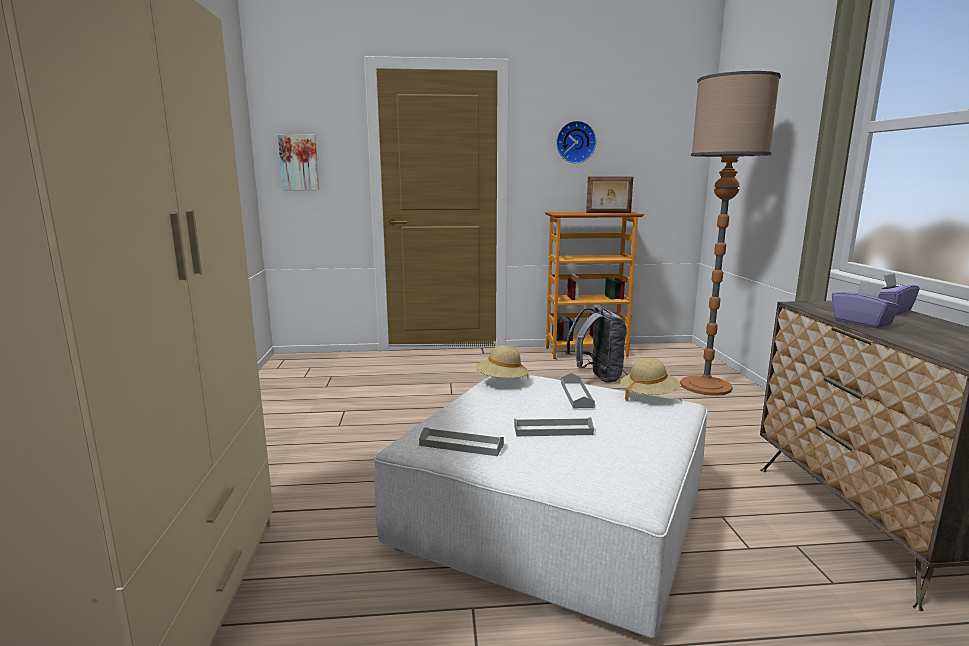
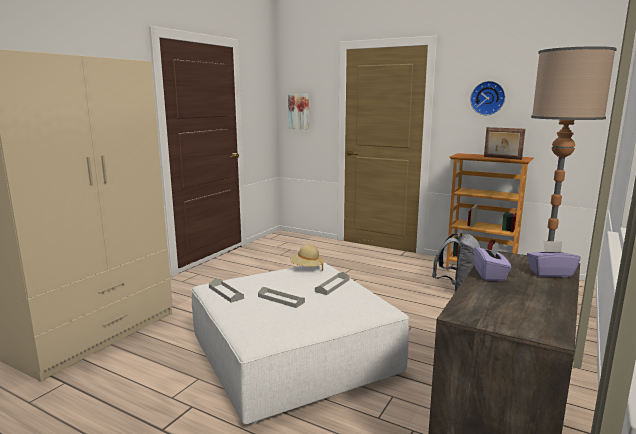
camera: 35 degrees right, 0 degrees up
(648, 396) = (374, 298): beige hat -> none

